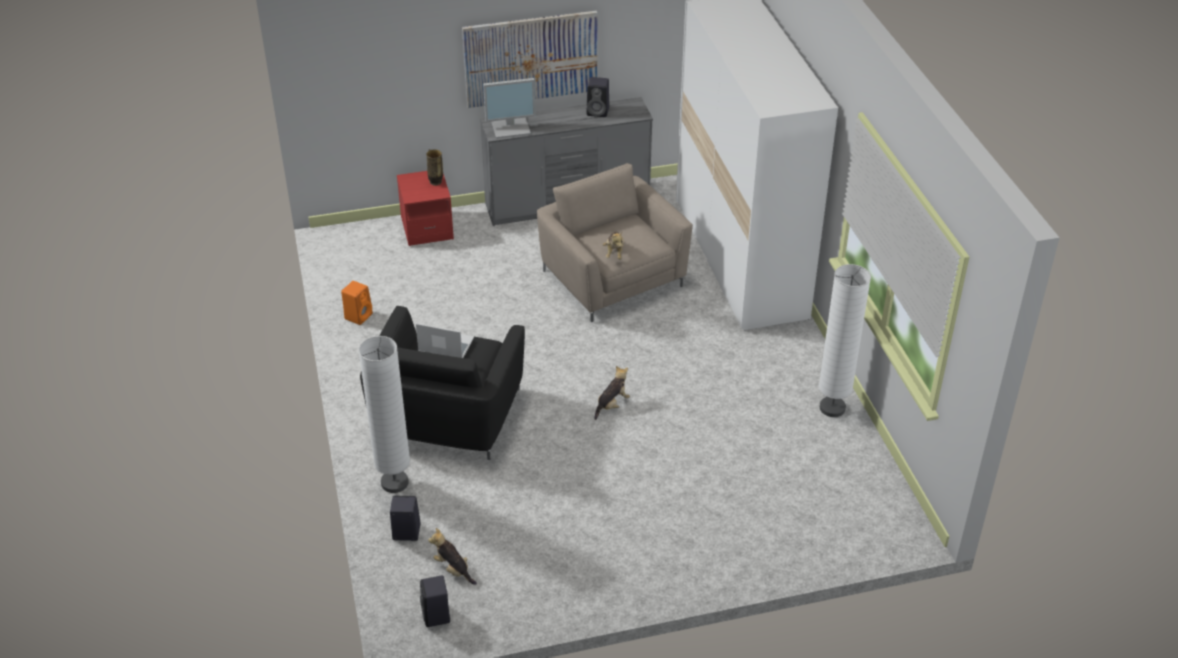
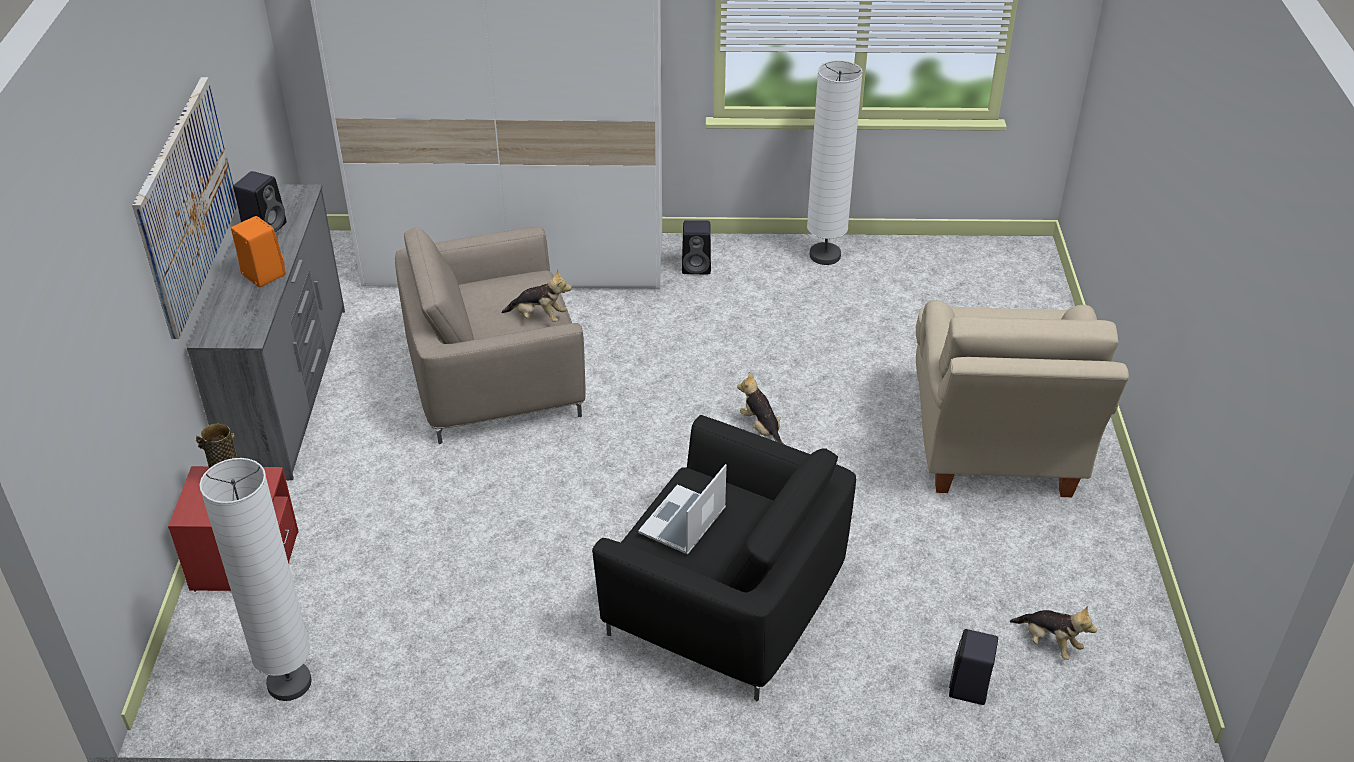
camera: 75 degrees left, 0 degrees up
(359, 316) = (436, 685): orange speaker -> orange speaker (262, 274)
(395, 483) = (862, 687): white floor lamp -> white floor lamp (289, 683)
(436, 616) = (1136, 674): black speaker -> black speaker (697, 266)
(453, 569) = (1049, 643): plush toy -> plush toy turned 105 degrees counterclockwise
(511, 127) = (241, 317): monitor -> none
(639, 528) = (995, 448): none -> beige armchair

